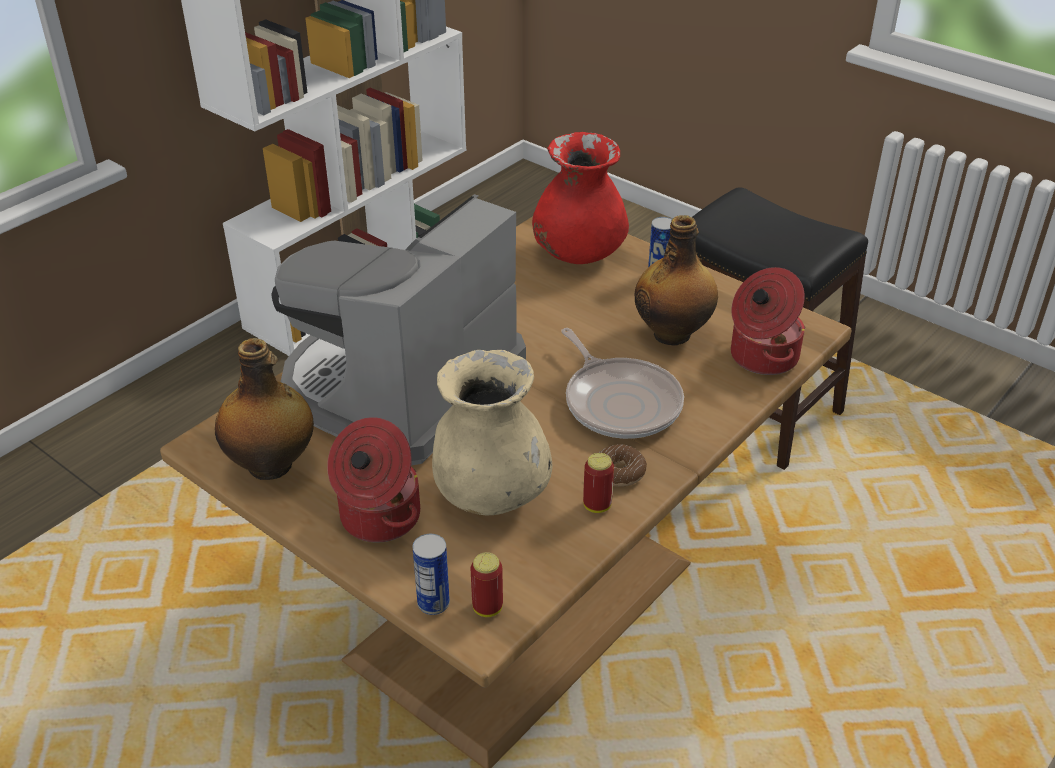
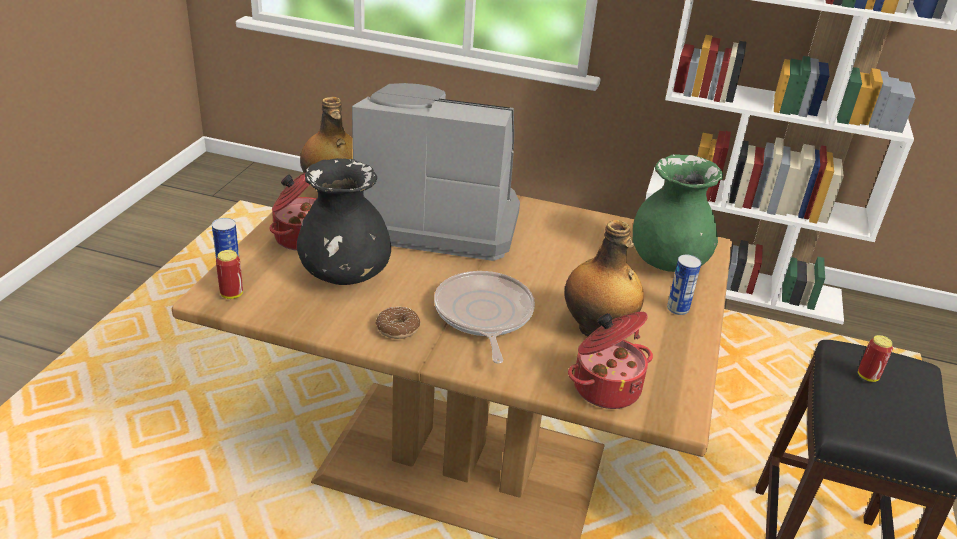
camera: 65 degrees right, 5 degrees down
(491, 493) = (345, 275): beige vase -> black vase
(578, 254) = (667, 262): red vase -> green vase
(597, 505) = (354, 324): can -> can (867, 376)
(620, 402) = (483, 315): frying pan -> frying pan turned 135 degrees clockwise

